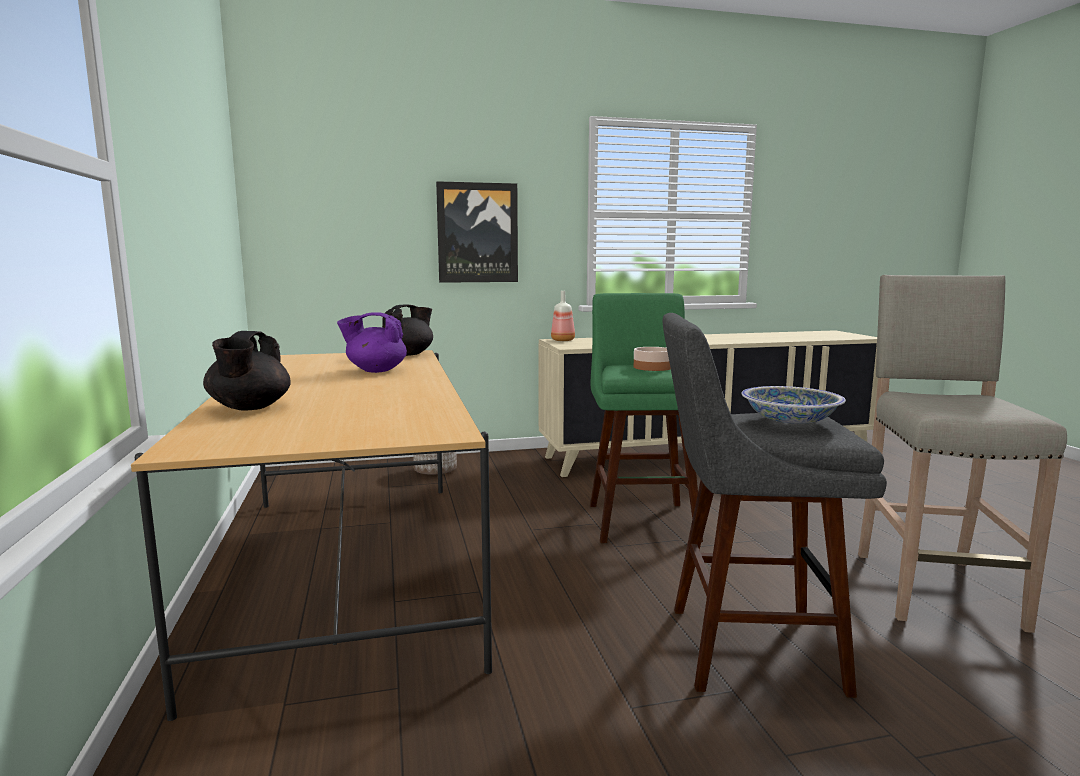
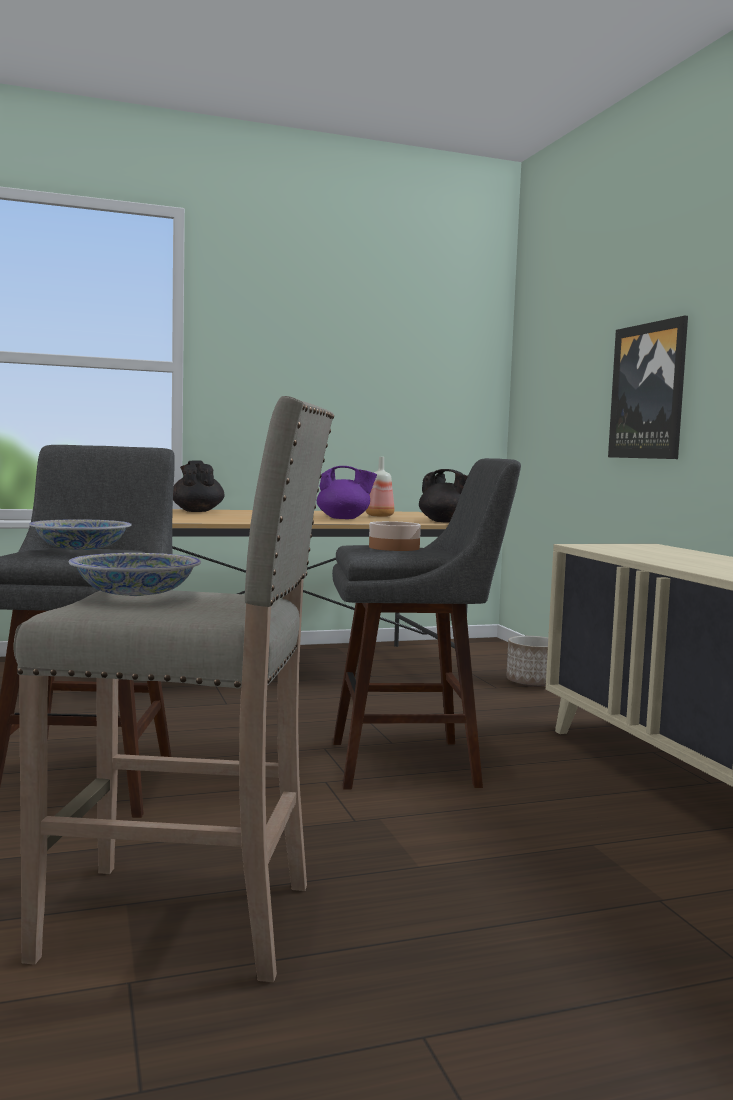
camera: 85 degrees right, 5 degrees down
(249, 408) = (197, 511): black teapot -> black teapot turned 75 degrees clockwise
(375, 370) = (344, 518): purple teapot -> purple teapot turned 105 degrees clockwise
(563, 340) = (651, 546): bottle -> bottle (380, 516)
(641, 519) = (413, 763): green stool -> grey stool
(951, 408) = (135, 594): none -> bowl

